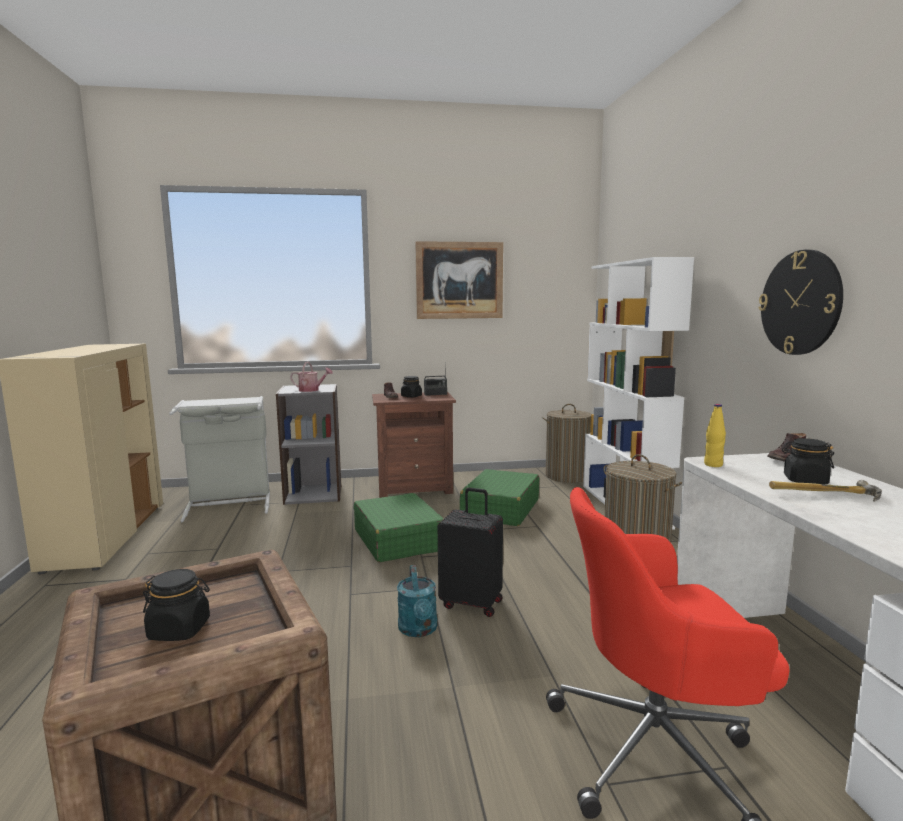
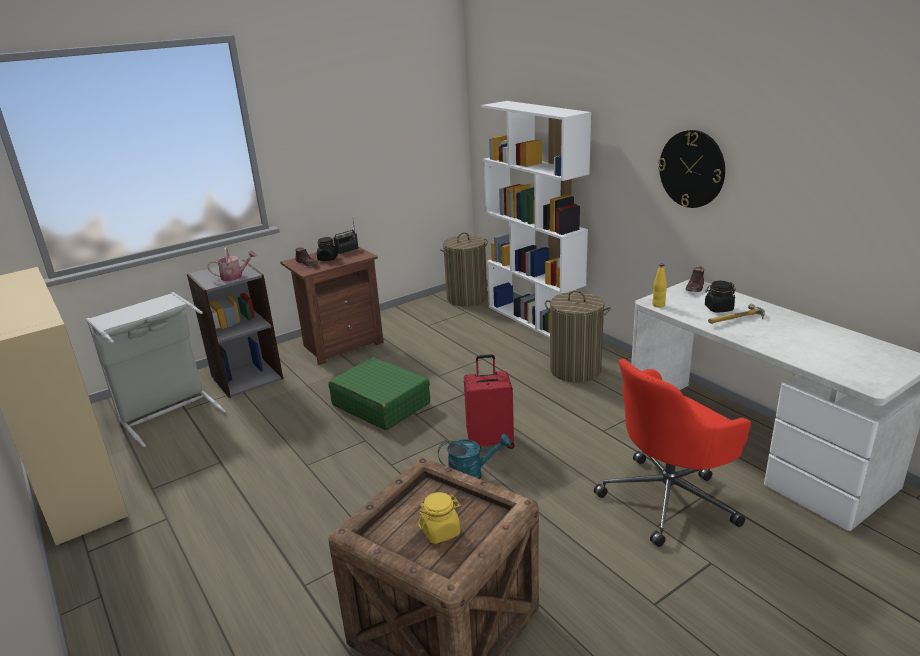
camera: 25 degrees left, 15 degrees up
(179, 630) = (440, 531): black jar -> yellow jar
(419, 630) = (472, 475): turquoise watering can -> turquoise watering can turned 60 degrees counterclockwise
(459, 280) = (343, 124): picture -> none
(472, 603) = (490, 441): black suitcase -> red suitcase
(500, 509) = (439, 349): green suitcase -> none

